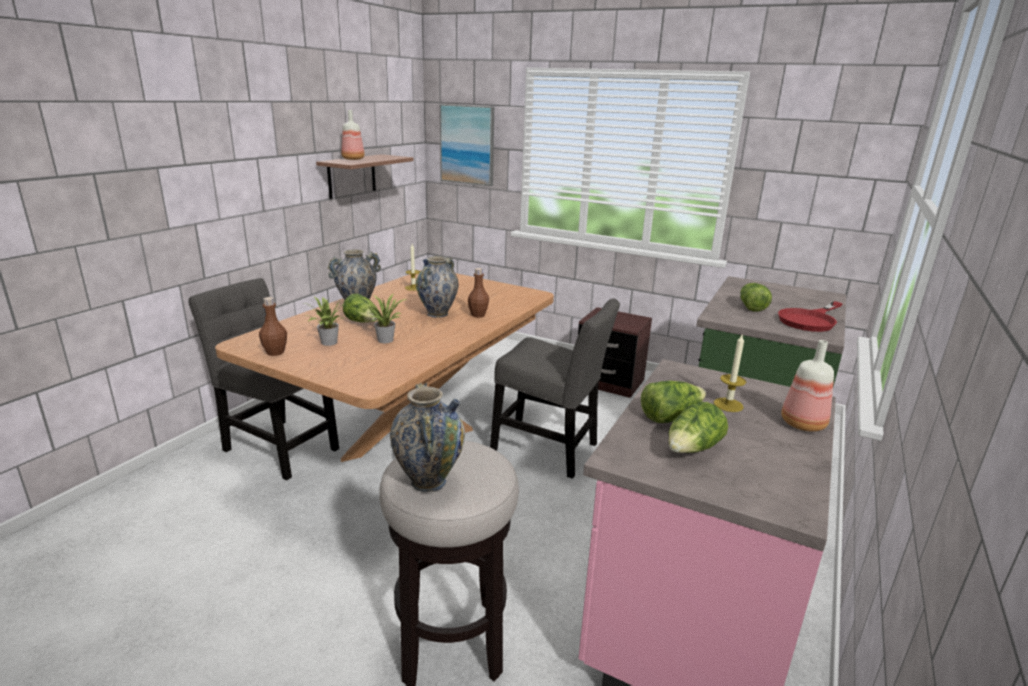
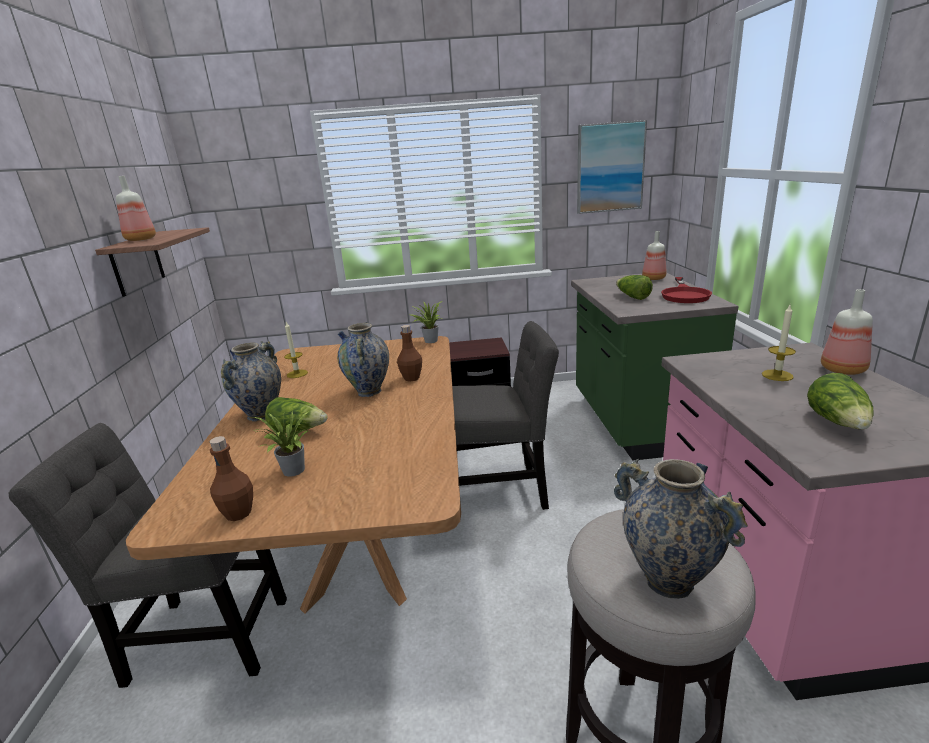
camera: 30 degrees left, 0 degrees up
(385, 339) = (356, 439): potted plant -> potted plant (429, 340)
(467, 145) = (253, 206): picture -> picture (610, 168)
(670, 416) = (767, 402): lettuce -> none
(814, 297) = (653, 278): none -> bottle

